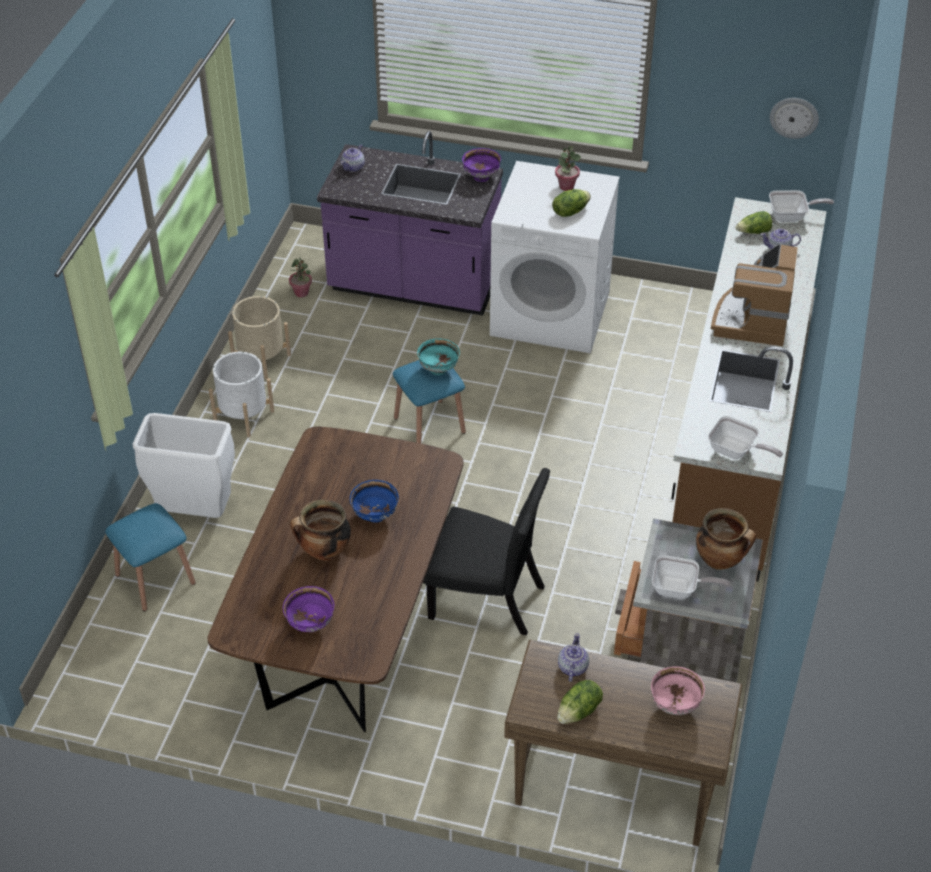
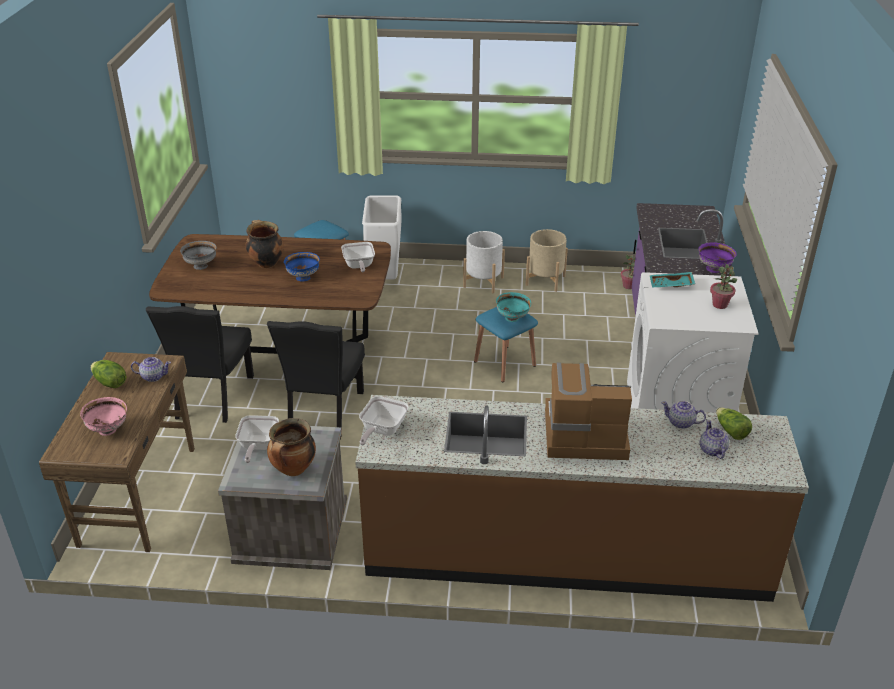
camera: 80 degrees right, 10 degrees down
(310, 624) = (200, 266): purple bowl -> grey bowl
(353, 167) = (685, 212): teapot -> teapot (681, 423)
(426, 714) = (213, 395): none -> black chair
(523, 208) = (671, 285): none -> turquoise tray
(570, 211) = (682, 309): lettuce -> none
(791, 216) = (778, 458): frying pan -> frying pan (359, 266)
(794, 117) = (846, 366): wall clock -> none

